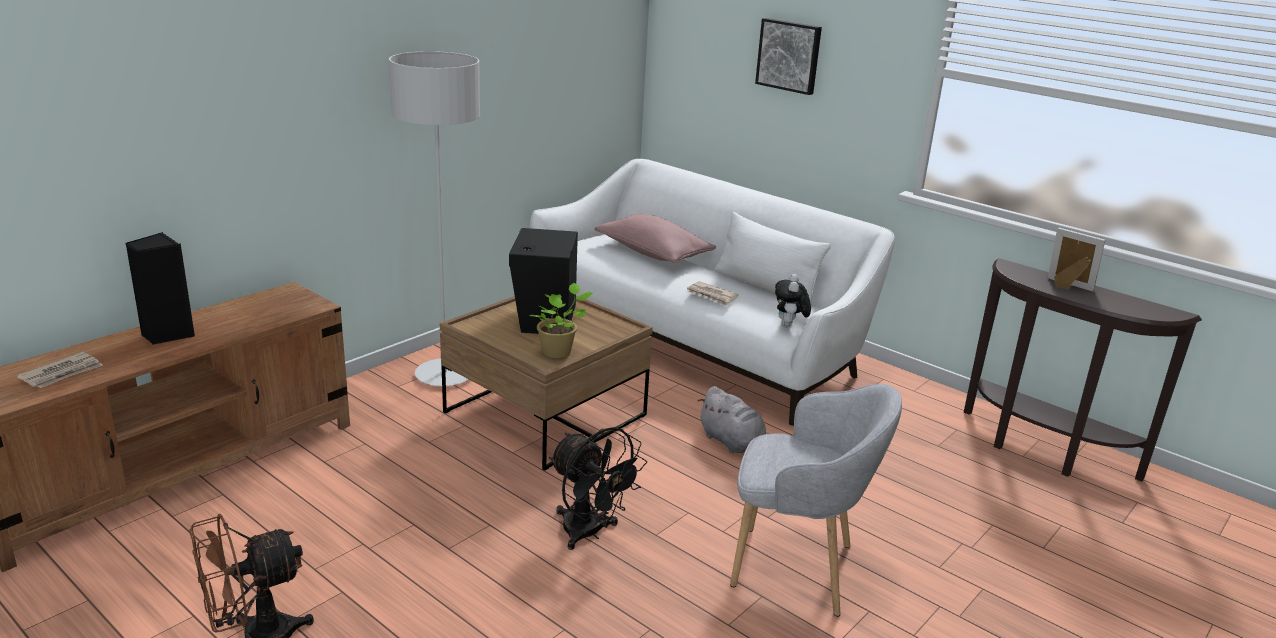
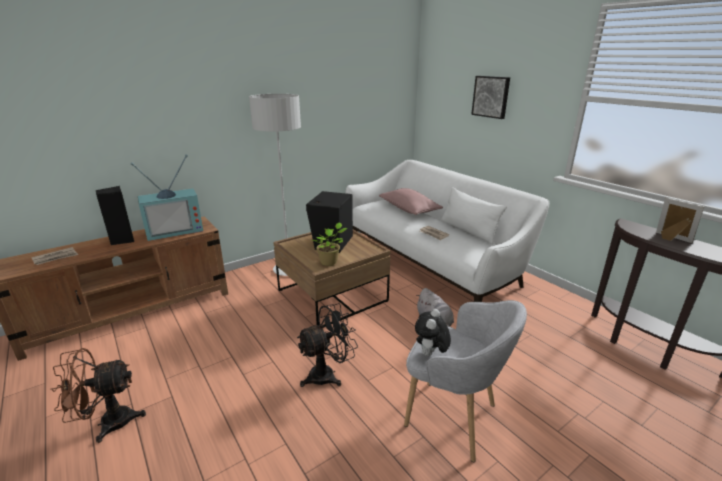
camera: 15 degrees right, 0 degrees up
(257, 310) = (175, 230): none -> television
(589, 533) = (328, 374): black fan -> black fan turned 90 degrees counterclockwise
(789, 326) = (475, 254): plush toy -> plush toy (430, 354)

